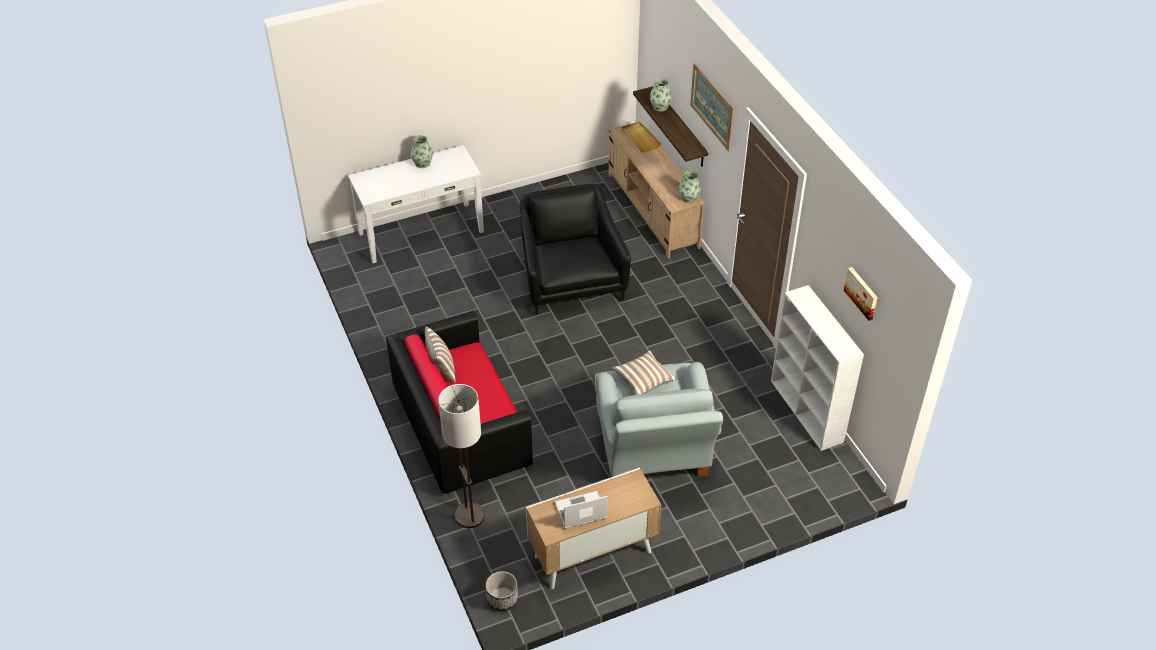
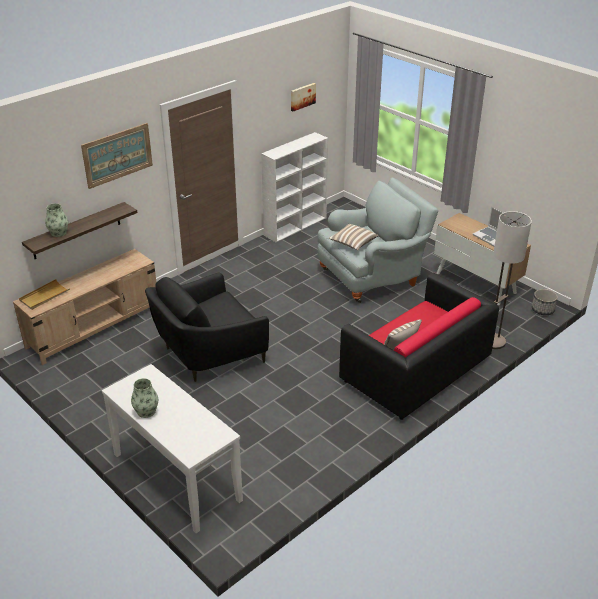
camera: 110 degrees left, 10 degrees down
(689, 198) = (131, 256): vase -> none

